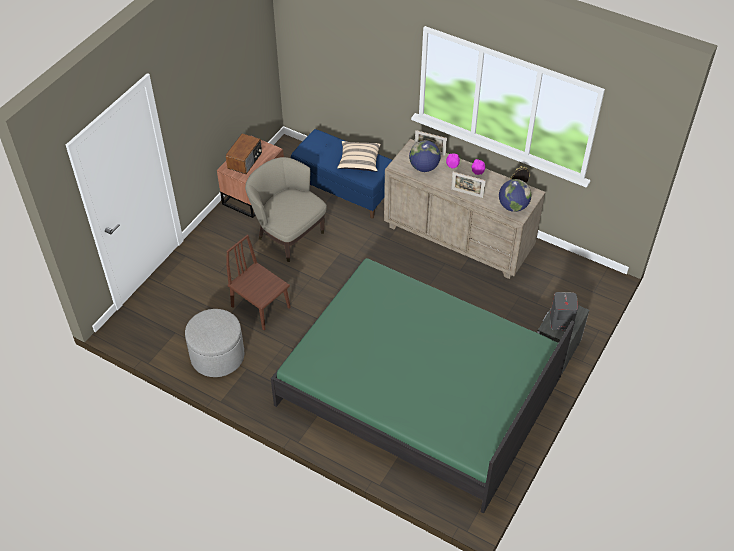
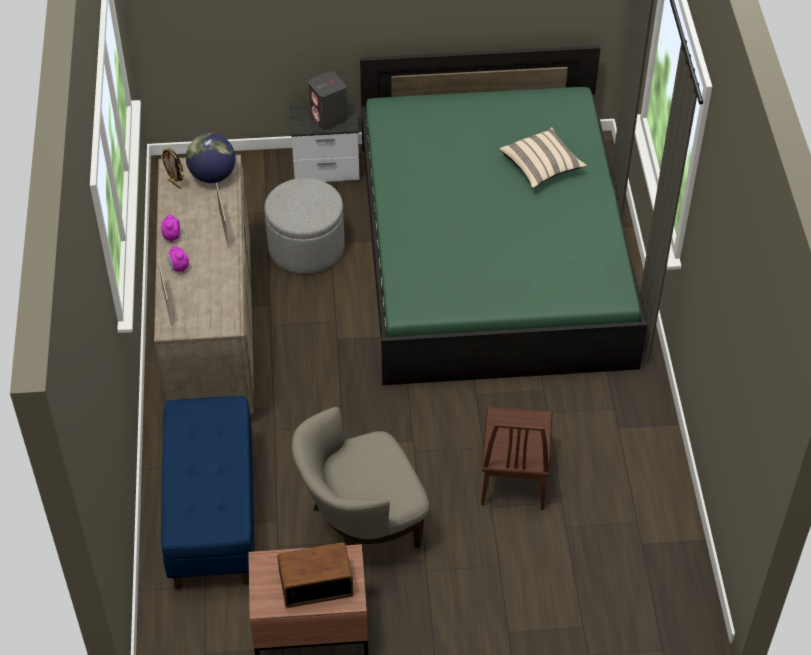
camera: 125 degrees left, 0 degrees up
(217, 356) = (630, 471): grey ottoman -> grey ottoman (306, 247)
(288, 235) = (361, 527): beige armchair -> beige armchair turned 60 degrees clockwise
(359, 162) = (200, 442): beige pillow -> beige pillow (541, 167)
(424, 167) = (207, 295): globe -> none

